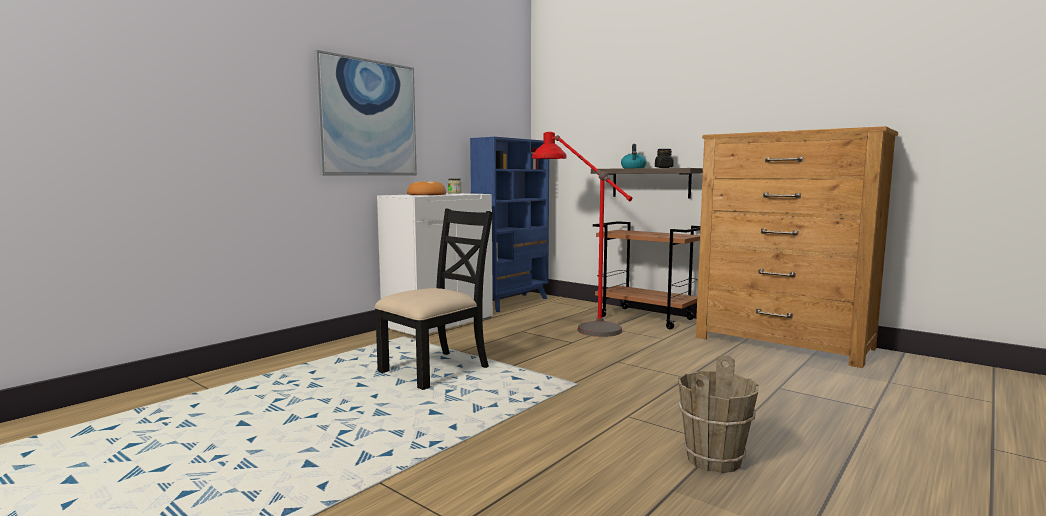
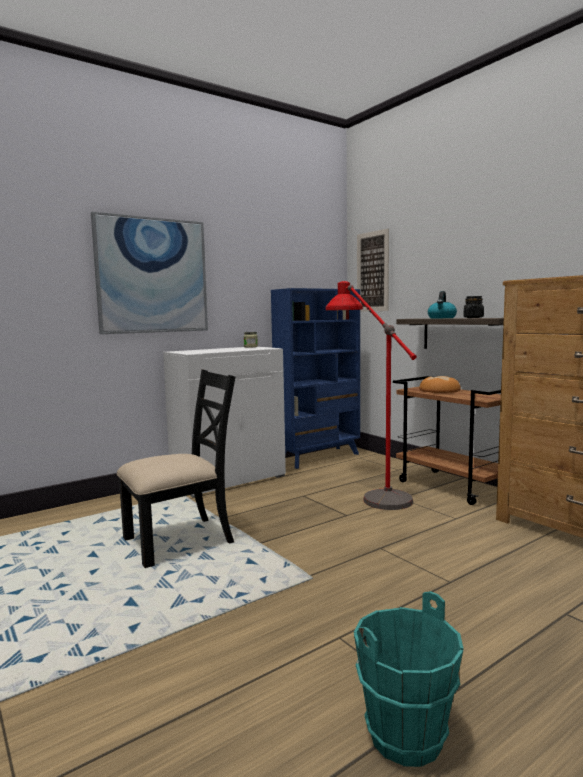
camera: 15 degrees right, 0 degrees up
(426, 194) = (210, 350): bread -> bread (439, 390)
(559, 125) = (372, 272): none -> picture
(714, 460) = (407, 737): brown bucket -> turquoise bucket

